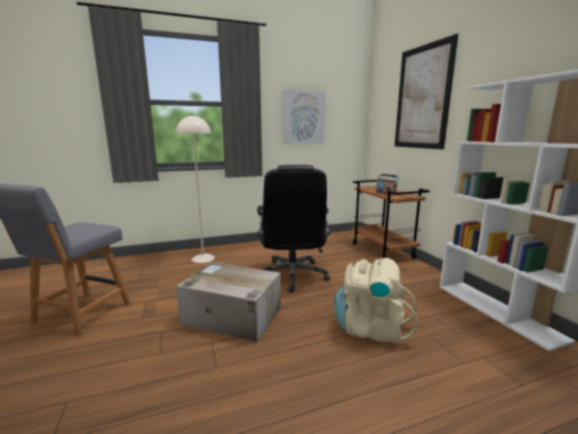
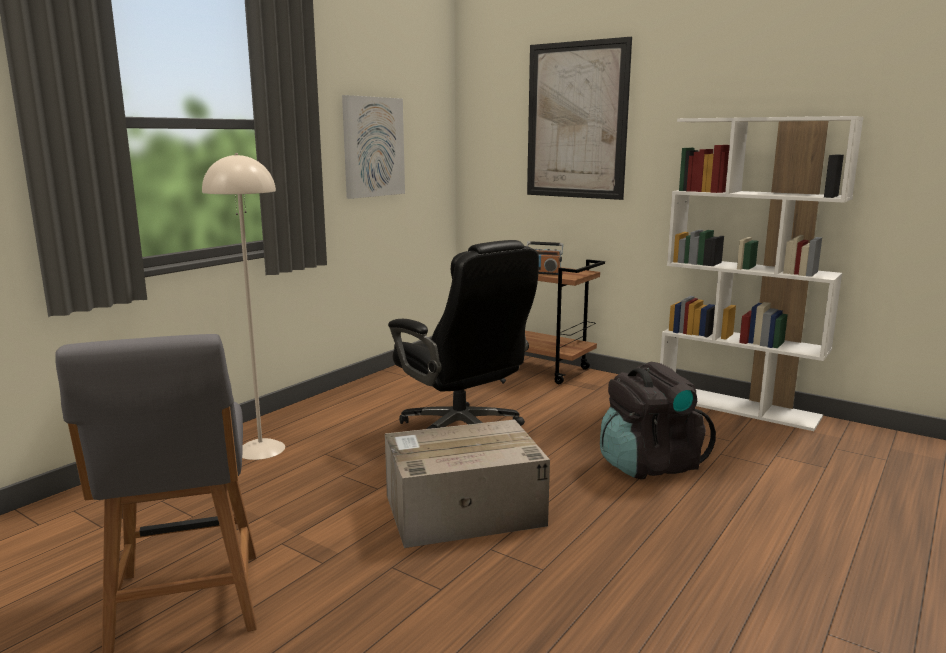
camera: 35 degrees left, 0 degrees up
(370, 328) = (649, 465): beige backpack -> black backpack

